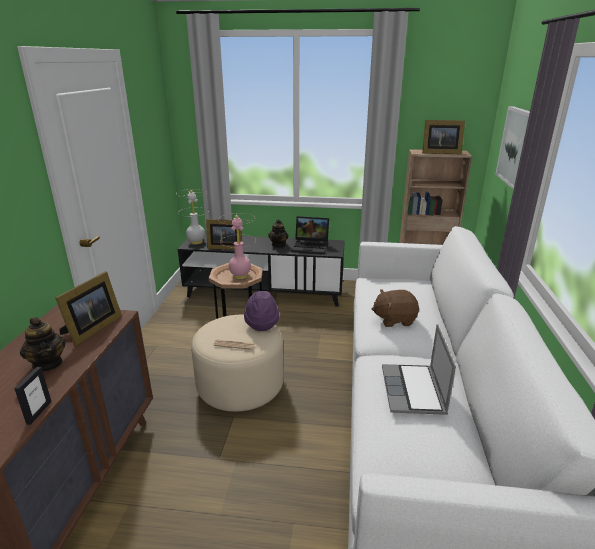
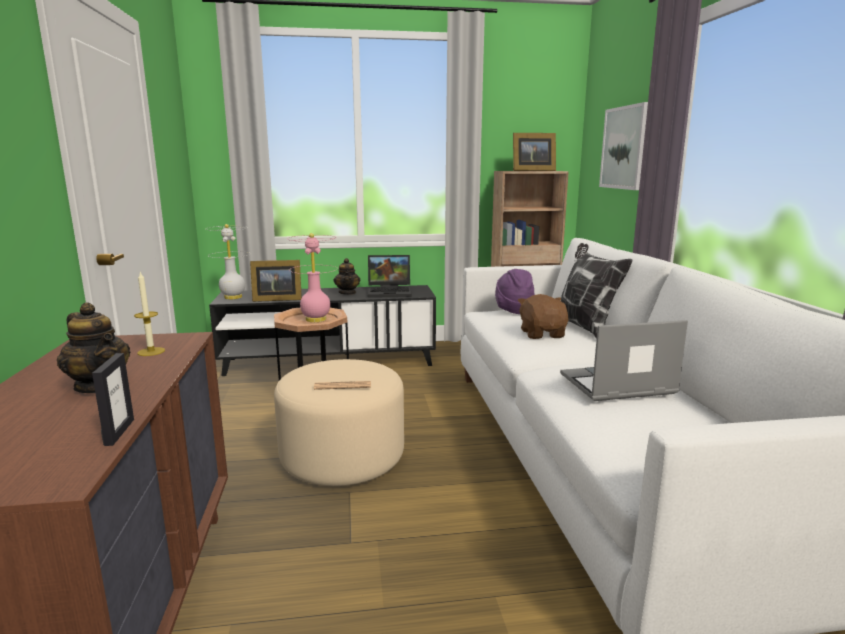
camera: 15 degrees left, 10 degrees down
(91, 329) = (151, 351): picture frame -> candle
(262, 323) = (368, 364): purple hat -> purple hat (513, 310)
(394, 319) = (542, 334): brown plush toy -> brown plush toy turned 105 degrees clockwise
(414, 391) = (616, 385): laptop -> laptop turned 90 degrees clockwise
(436, 315) = (585, 328): none -> pillow

